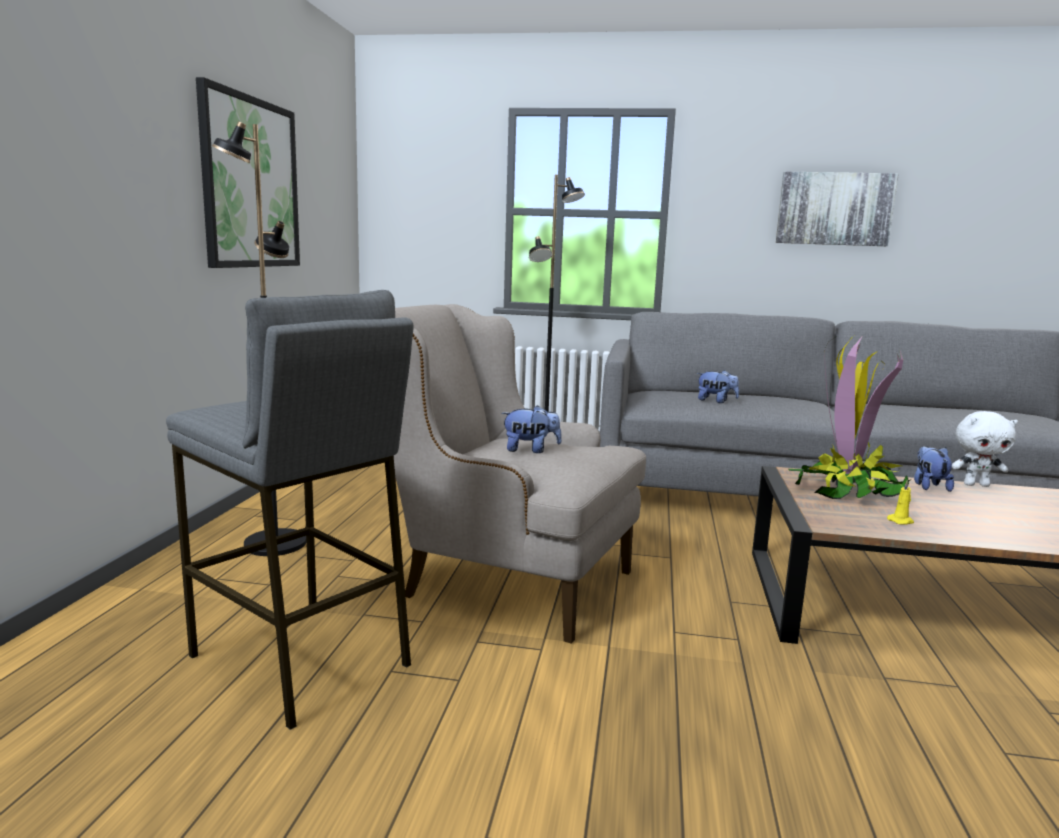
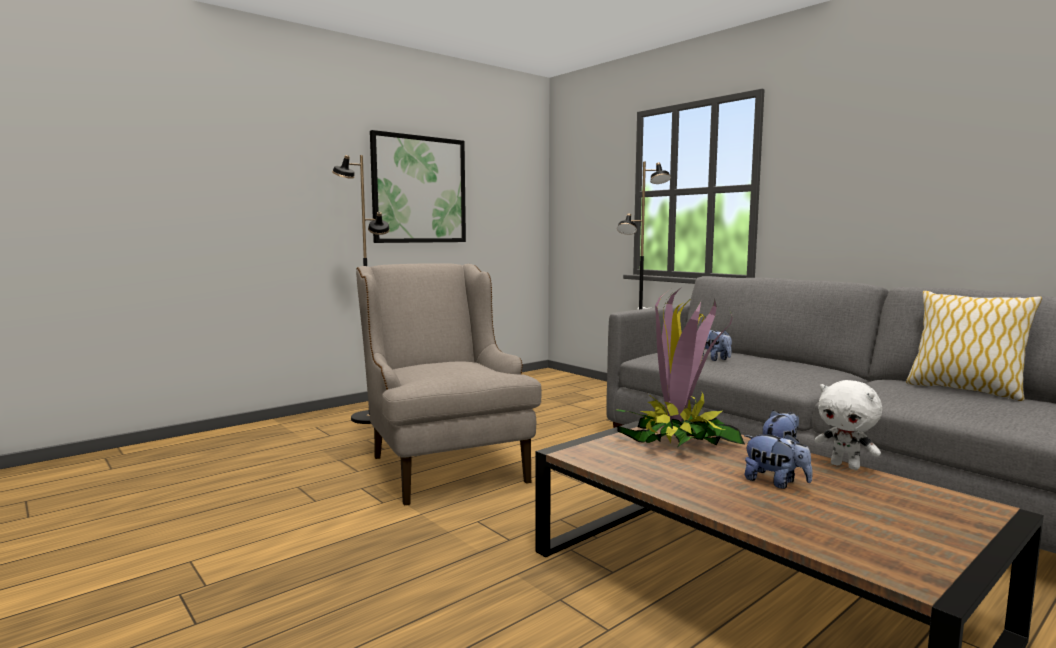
camera: 40 degrees right, 5 degrees down
(301, 660) = (274, 470): grey stool -> none
(530, 450) = (440, 366): plush toy -> plush toy (775, 482)
(834, 209) = (928, 165): picture -> none
(901, 521) = (647, 467): yellow candle -> none
(922, 407) = (964, 390): none -> pillow

